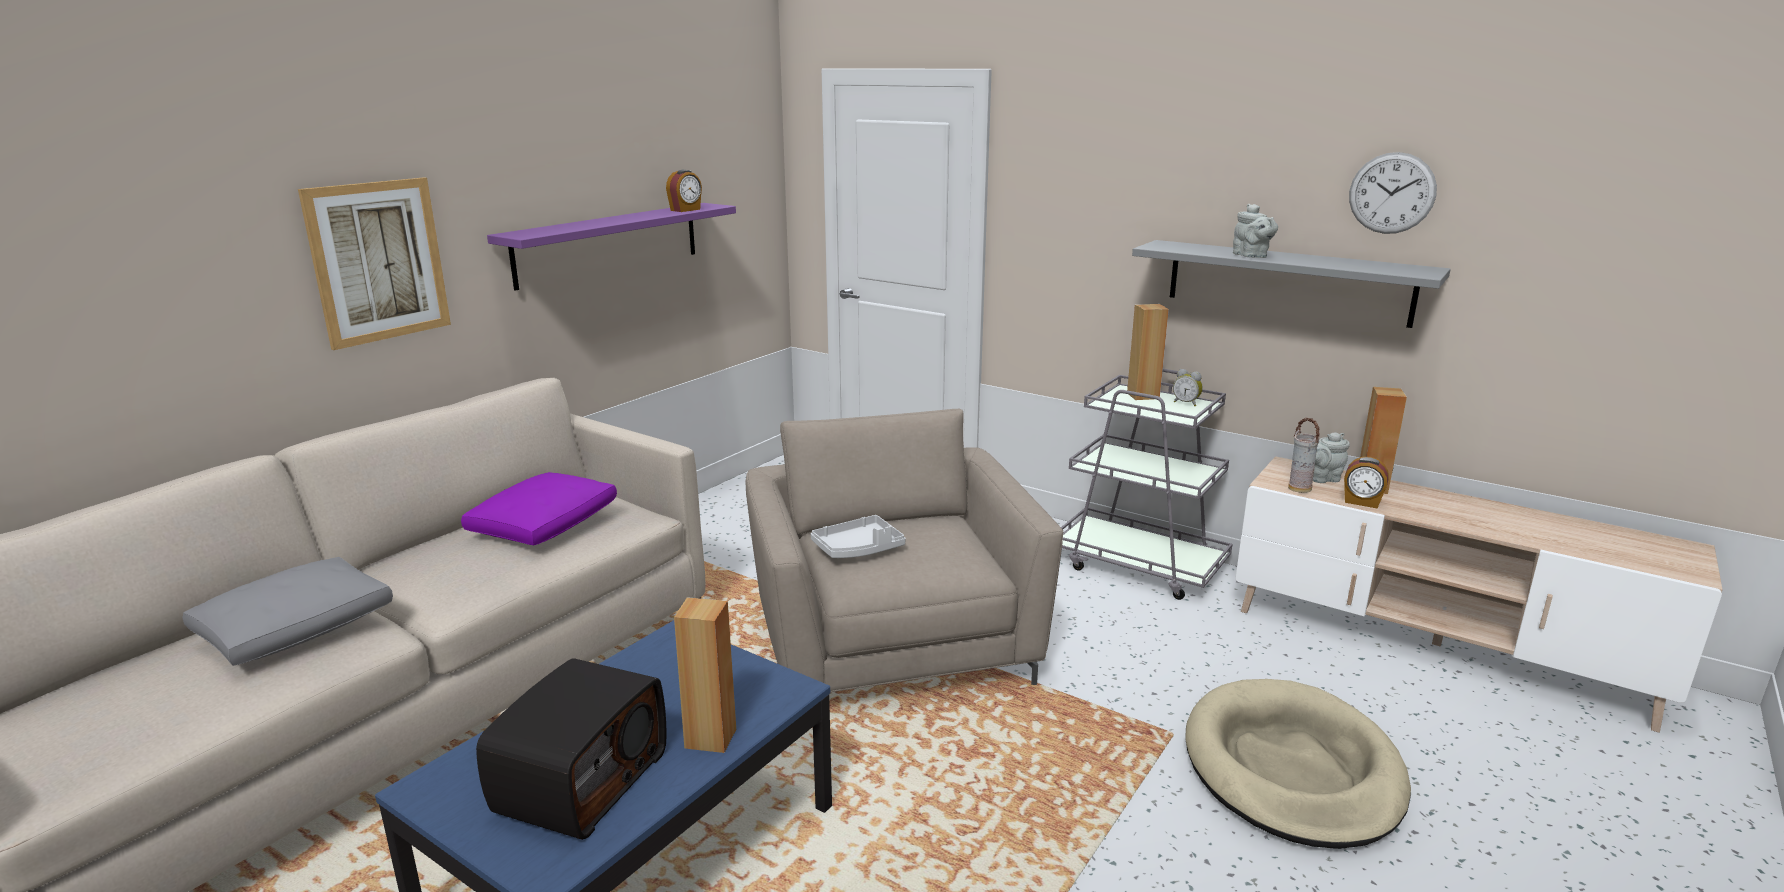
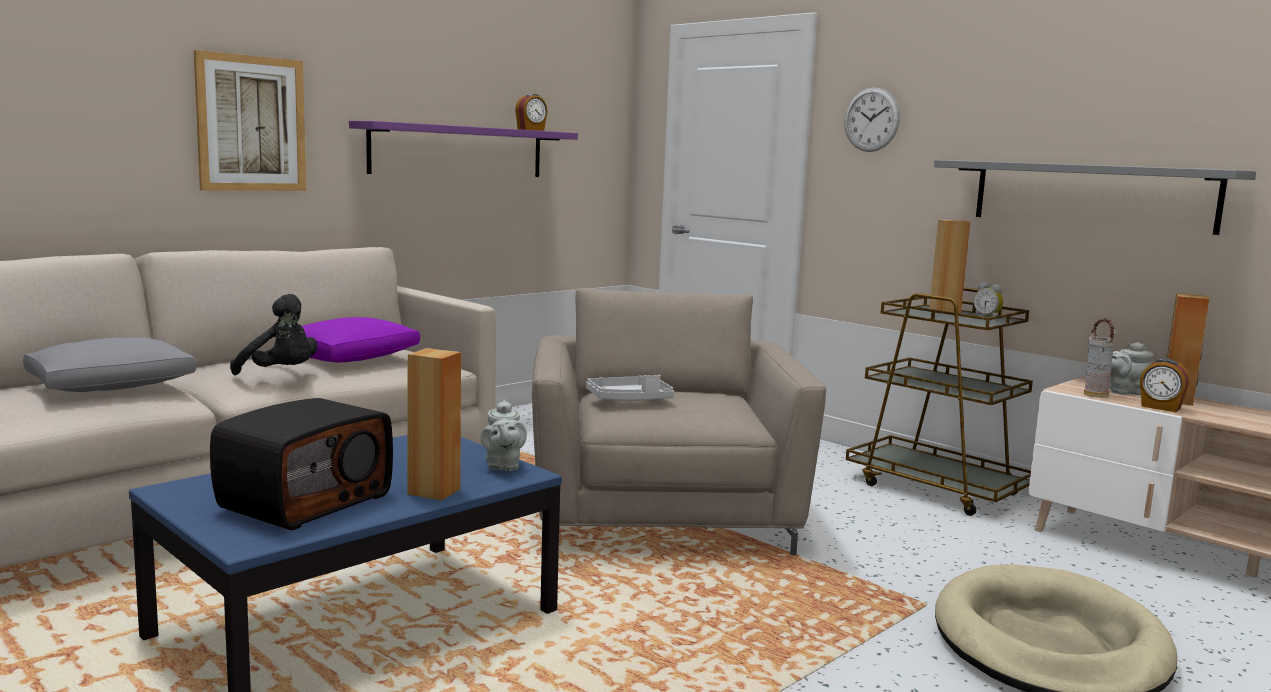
camera: 10 degrees right, 10 degrees down
(483, 575) = (281, 374): none -> black plush toy
(1139, 565) = (936, 489): grey cart -> brown cart
(1251, 256) = (1050, 163): grey teapot -> grey teapot (502, 466)
(1392, 193) = (1193, 99): wall clock -> wall clock (871, 119)

